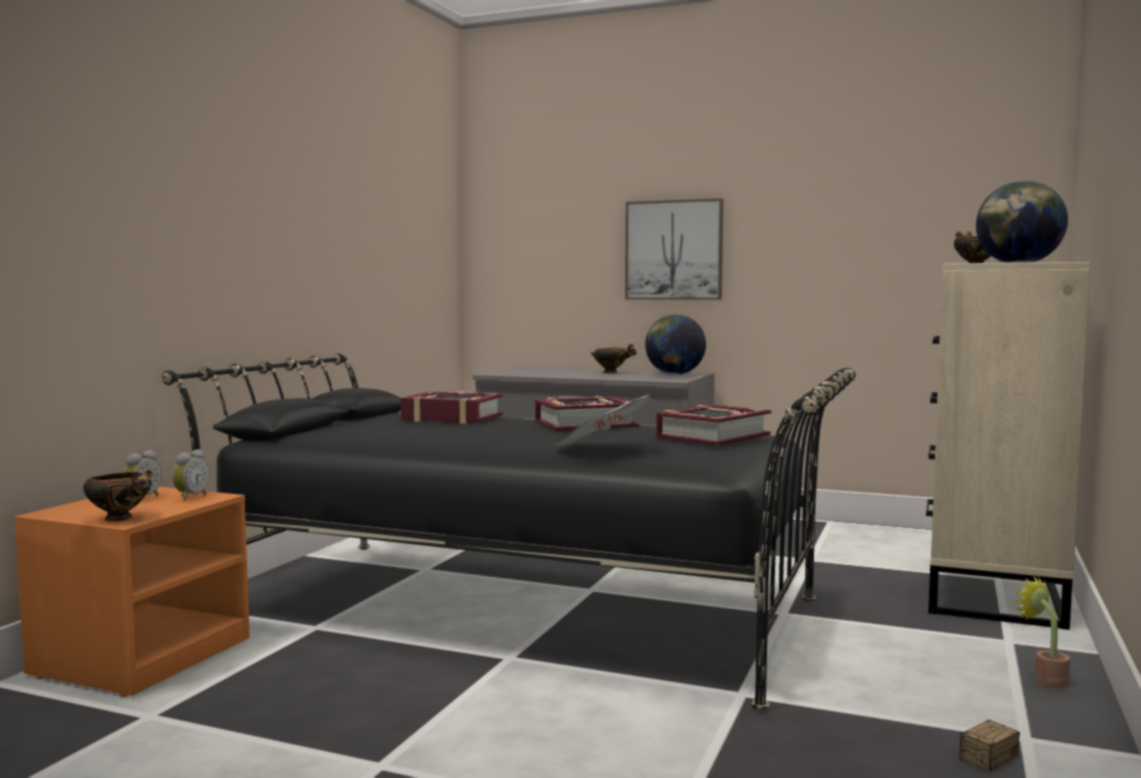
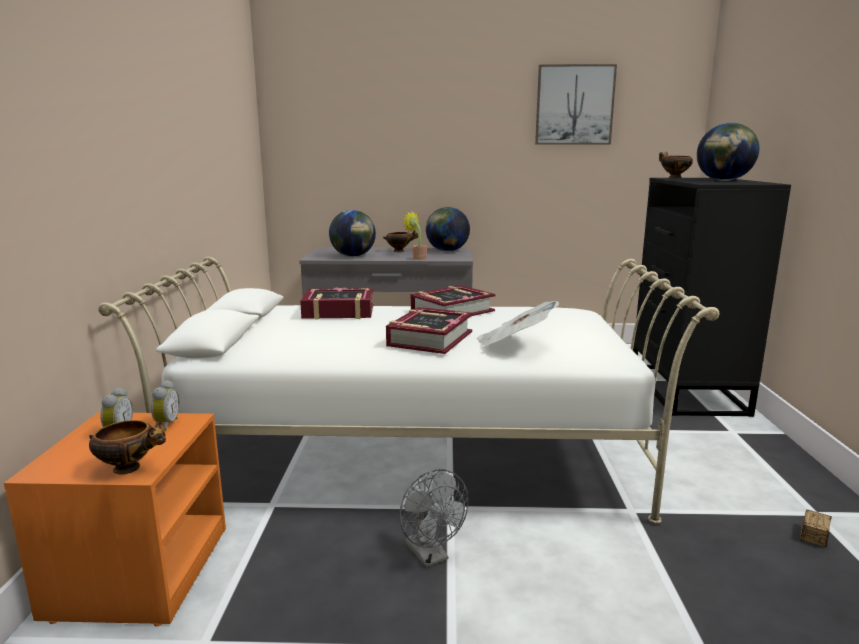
camera: 20 degrees left, 10 degrees up
(440, 692) = (431, 556): none -> grey fan
(514, 610) = (413, 458): black bed -> white bed
(544, 374) = (353, 256): none -> globe
(674, 250) = (437, 156): picture -> picture (574, 105)
(712, 436) = (560, 318): book -> book (429, 339)
(991, 590) = (686, 390): beige dresser -> black dresser
(1045, 679) = (780, 460): potted plant -> potted plant (417, 258)

